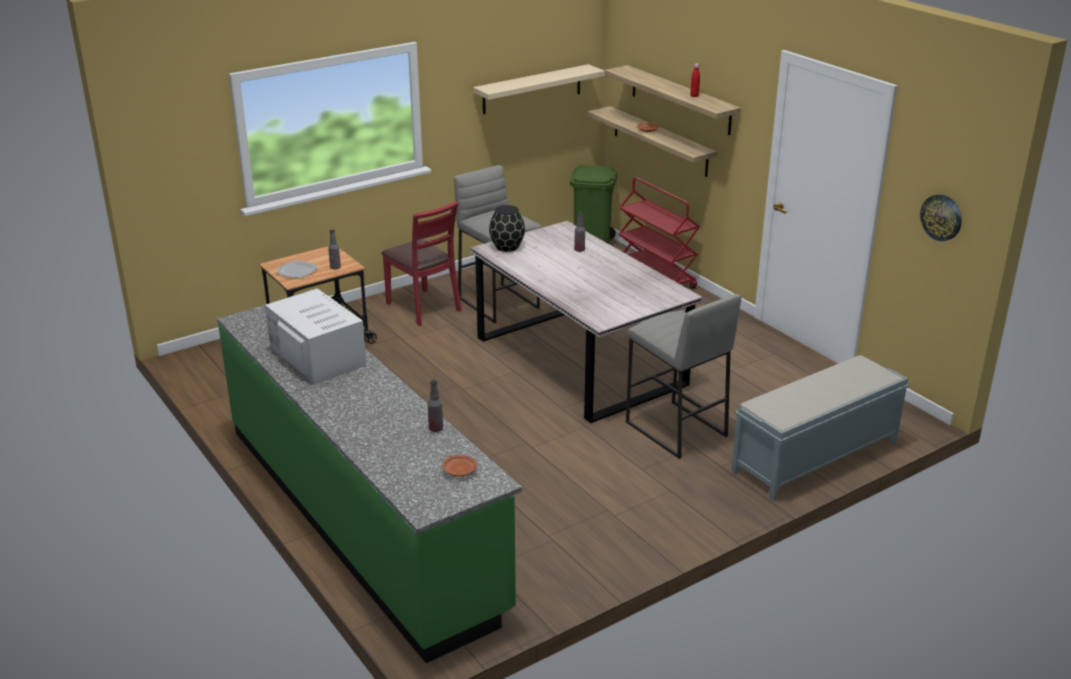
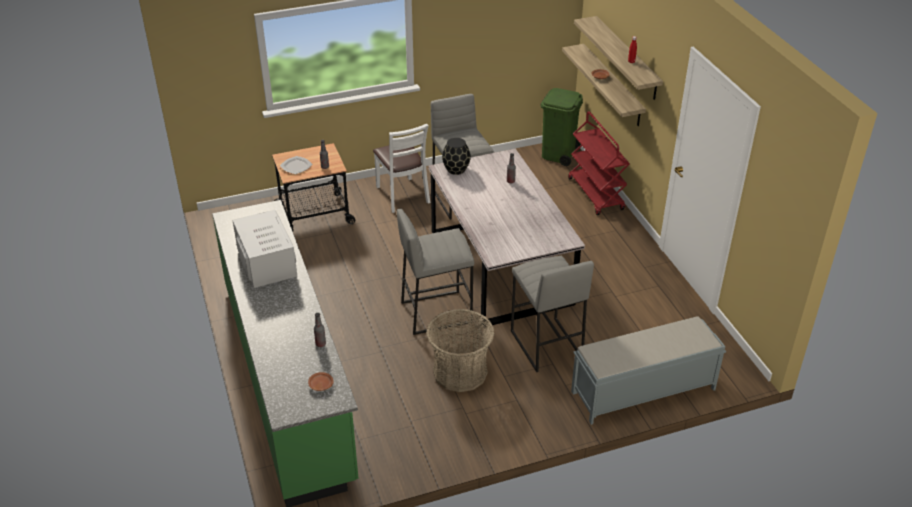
camera: 15 degrees right, 10 degrees up
(423, 307) = (402, 195): red chair -> white chair
(523, 416) = (436, 312): none -> grey stool
(532, 89) = (514, 27): beige shelf -> none
(585, 473) = (460, 372): none -> basket
(941, 217) = (777, 222): wall clock -> none

